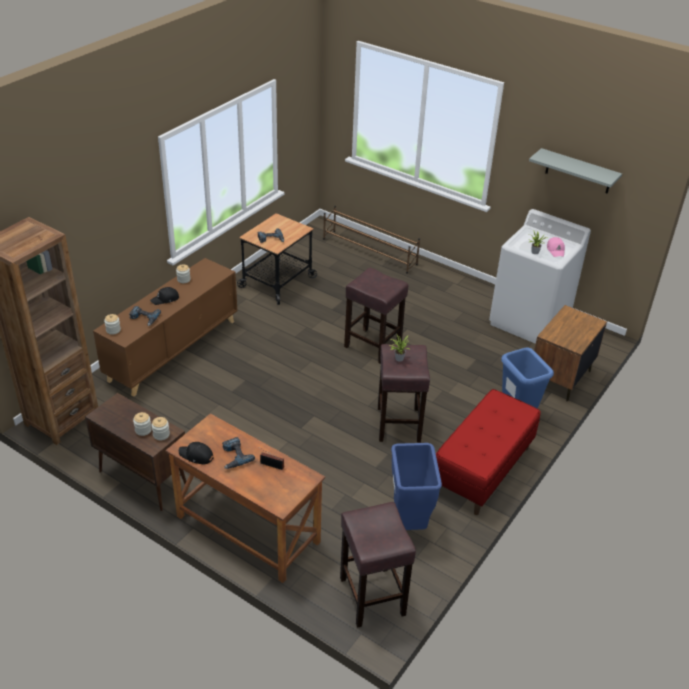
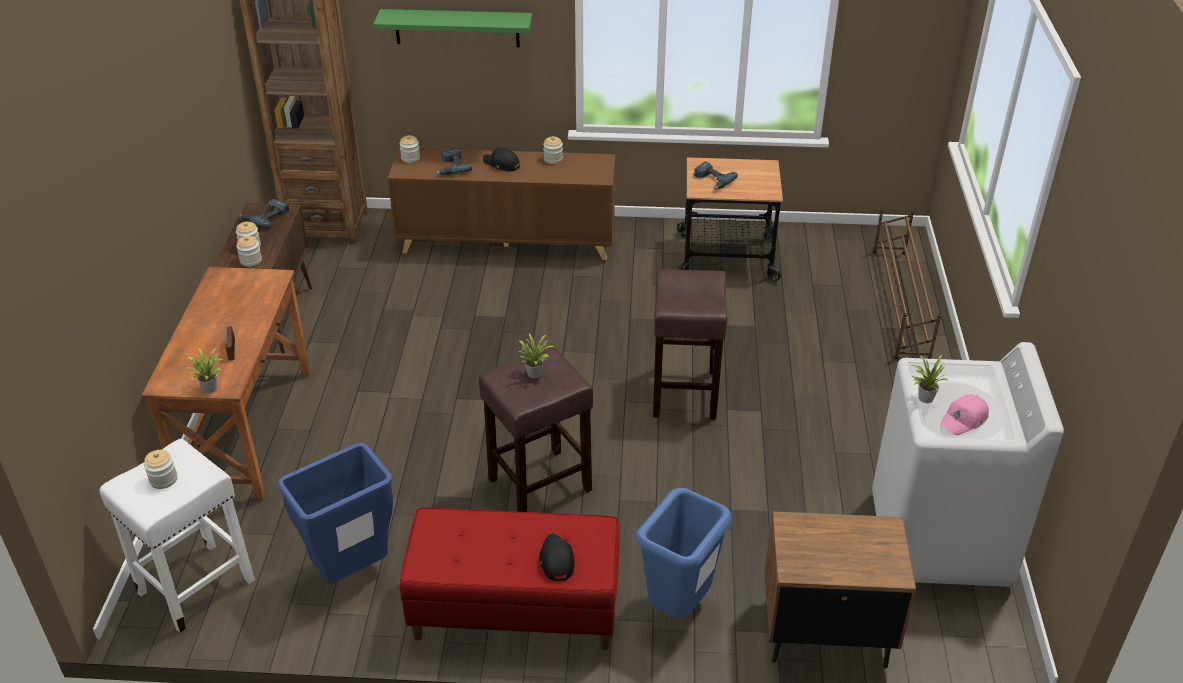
camera: 60 degrees right, 0 degrees up
(103, 227) = (457, 28): none -> green shelf
(196, 456) = (211, 290): black cap -> black cap (556, 560)
(234, 456) = (228, 316): power drill -> power drill (266, 217)
(303, 485) = (210, 387): none -> potted plant
(371, 595) = (198, 585): brown stool -> white stool
(377, 530) = (163, 479): none -> jar
(578, 171) = (1091, 305): grey shelf -> none

